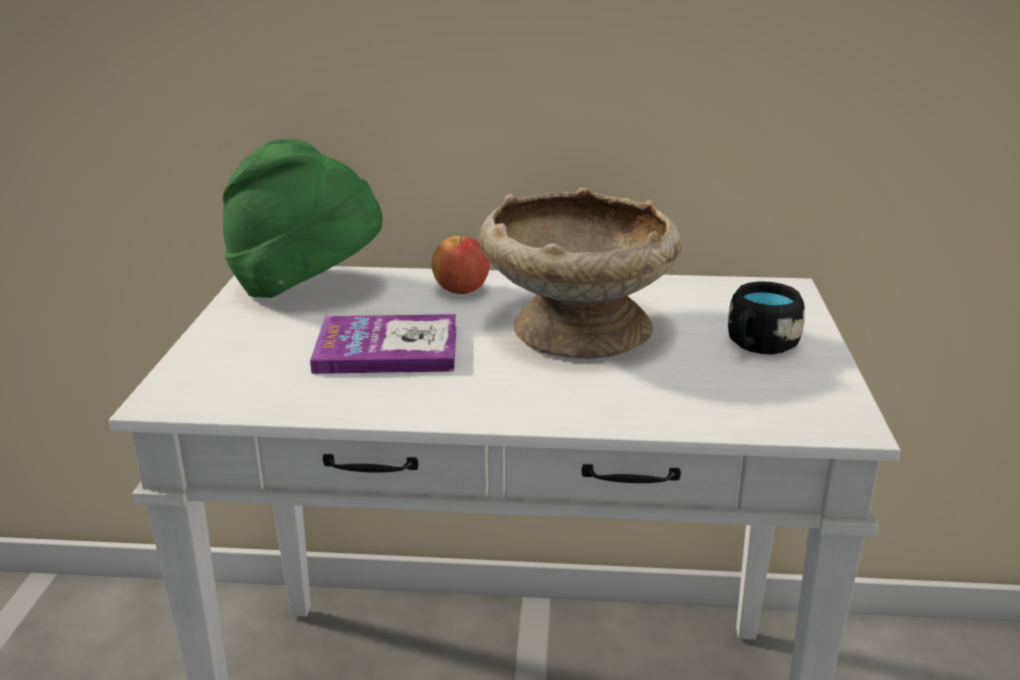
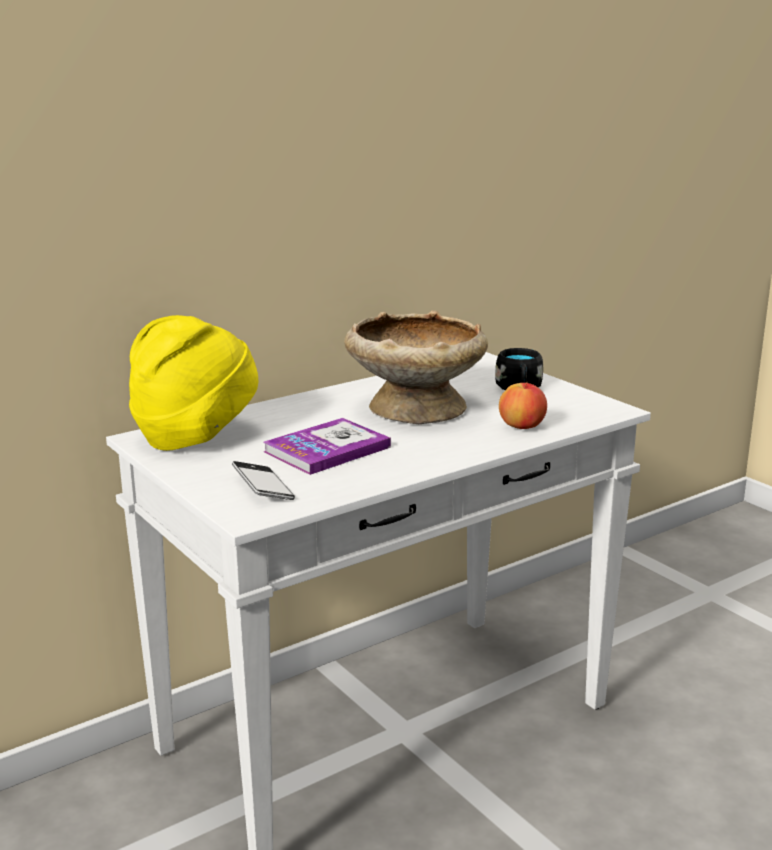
camera: 40 degrees left, 5 degrees down
(241, 371) = (263, 488): none -> phone
(307, 289) = (196, 436): green hat -> yellow hat
(461, 290) = (303, 409): apple -> apple (522, 427)

